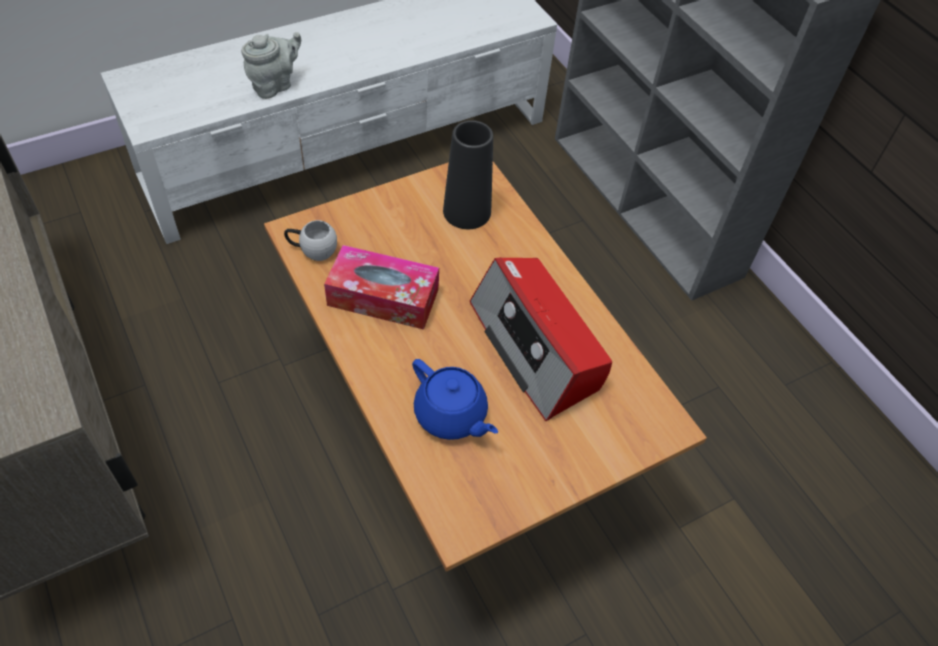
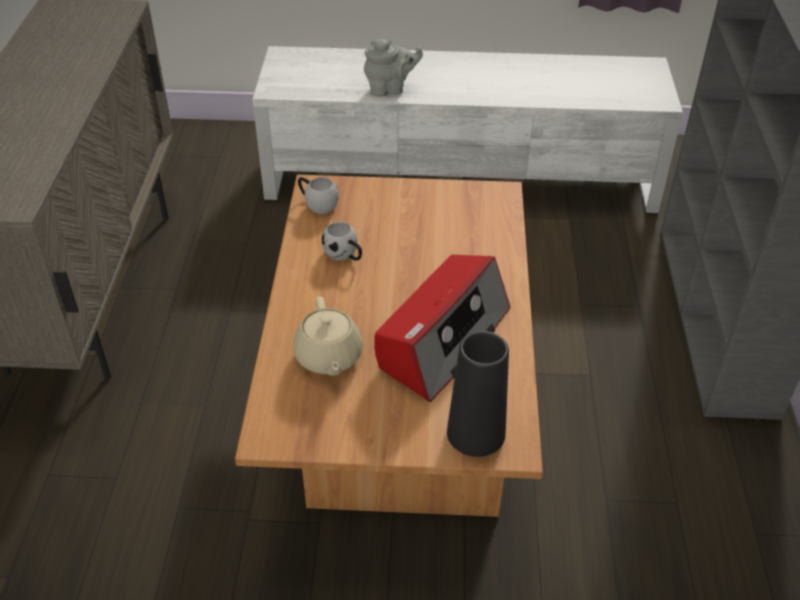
camera: 35 degrees right, 10 degrees down
(383, 297) = (344, 255): tissue box -> white mug
(451, 415) = (328, 357): blue teapot -> beige teapot
(467, 211) = (466, 220): black vase -> black vase (476, 433)
(536, 347) = (442, 339): radio -> radio turned 150 degrees counterclockwise

